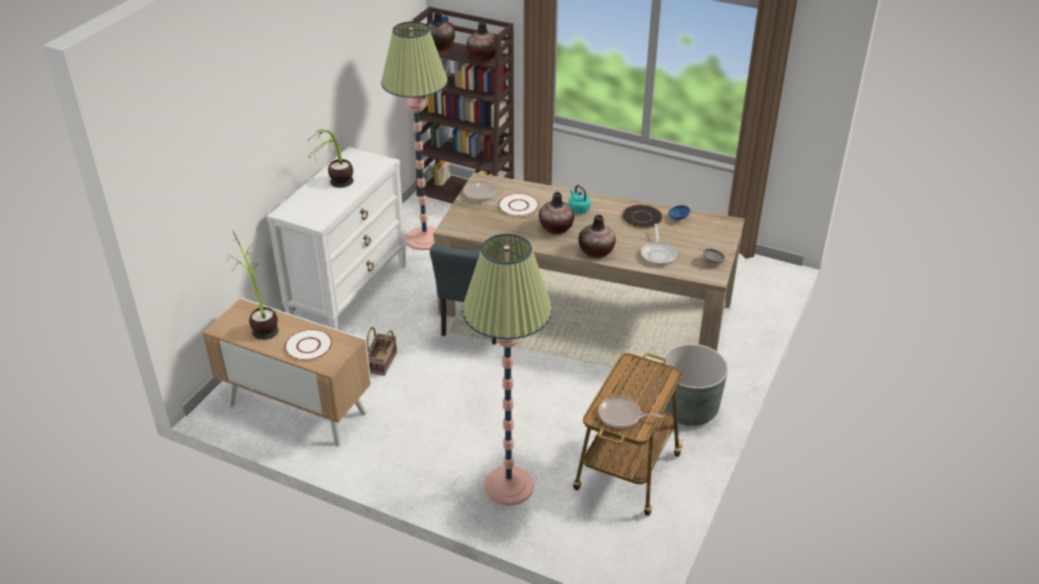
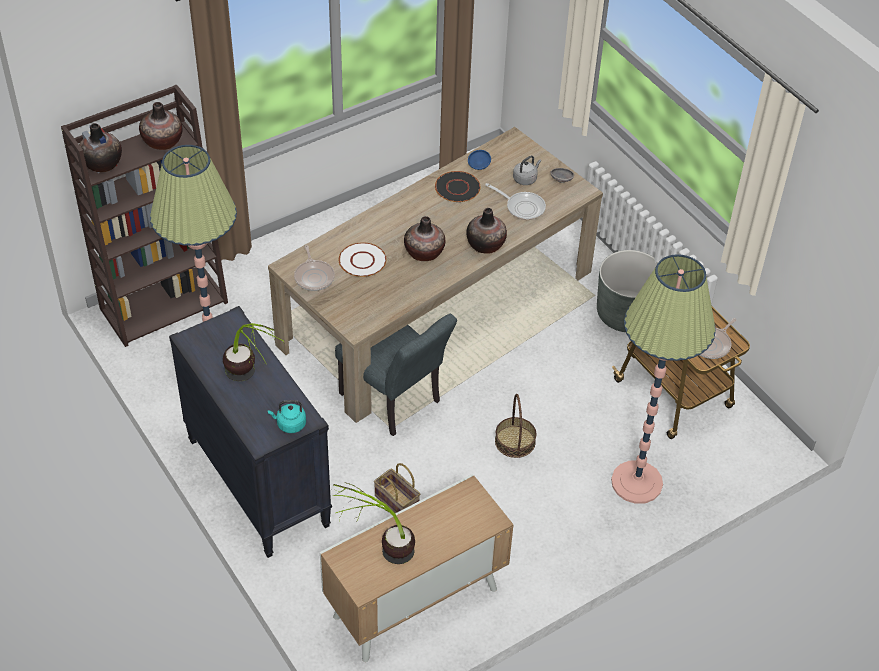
camera: 60 degrees left, 10 degrees up
(308, 346) = (451, 524): white plate -> none
(349, 293) = (257, 482): white dresser -> black dresser
(490, 399) = (514, 441): none -> basket
(578, 209) = (405, 222): turquoise kettle -> turquoise kettle (289, 424)
(692, 244) = (525, 179): none -> grey kettle

